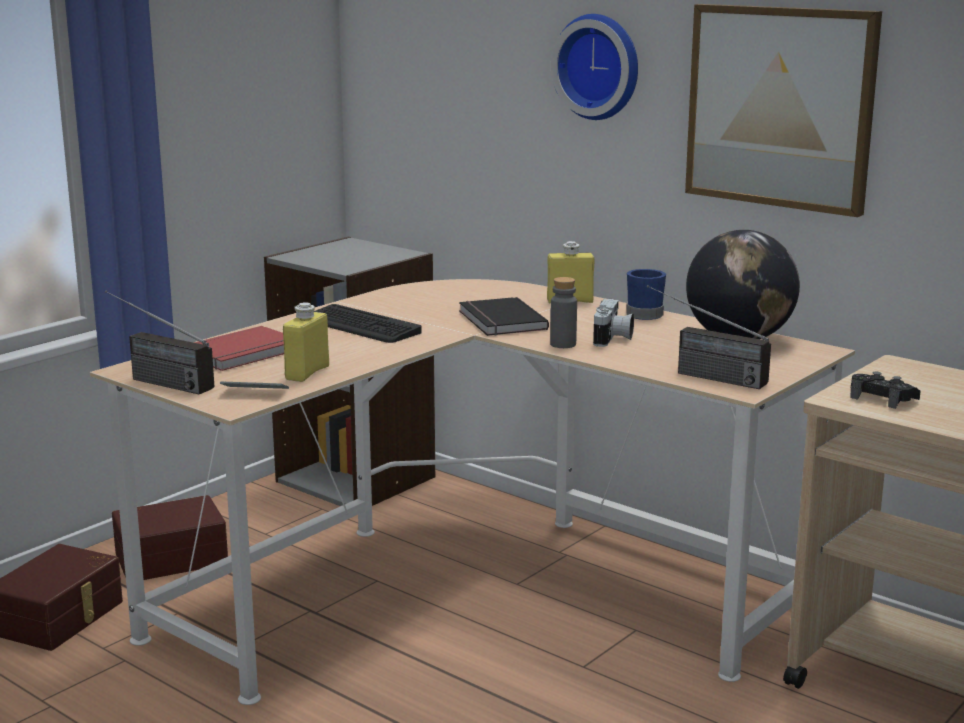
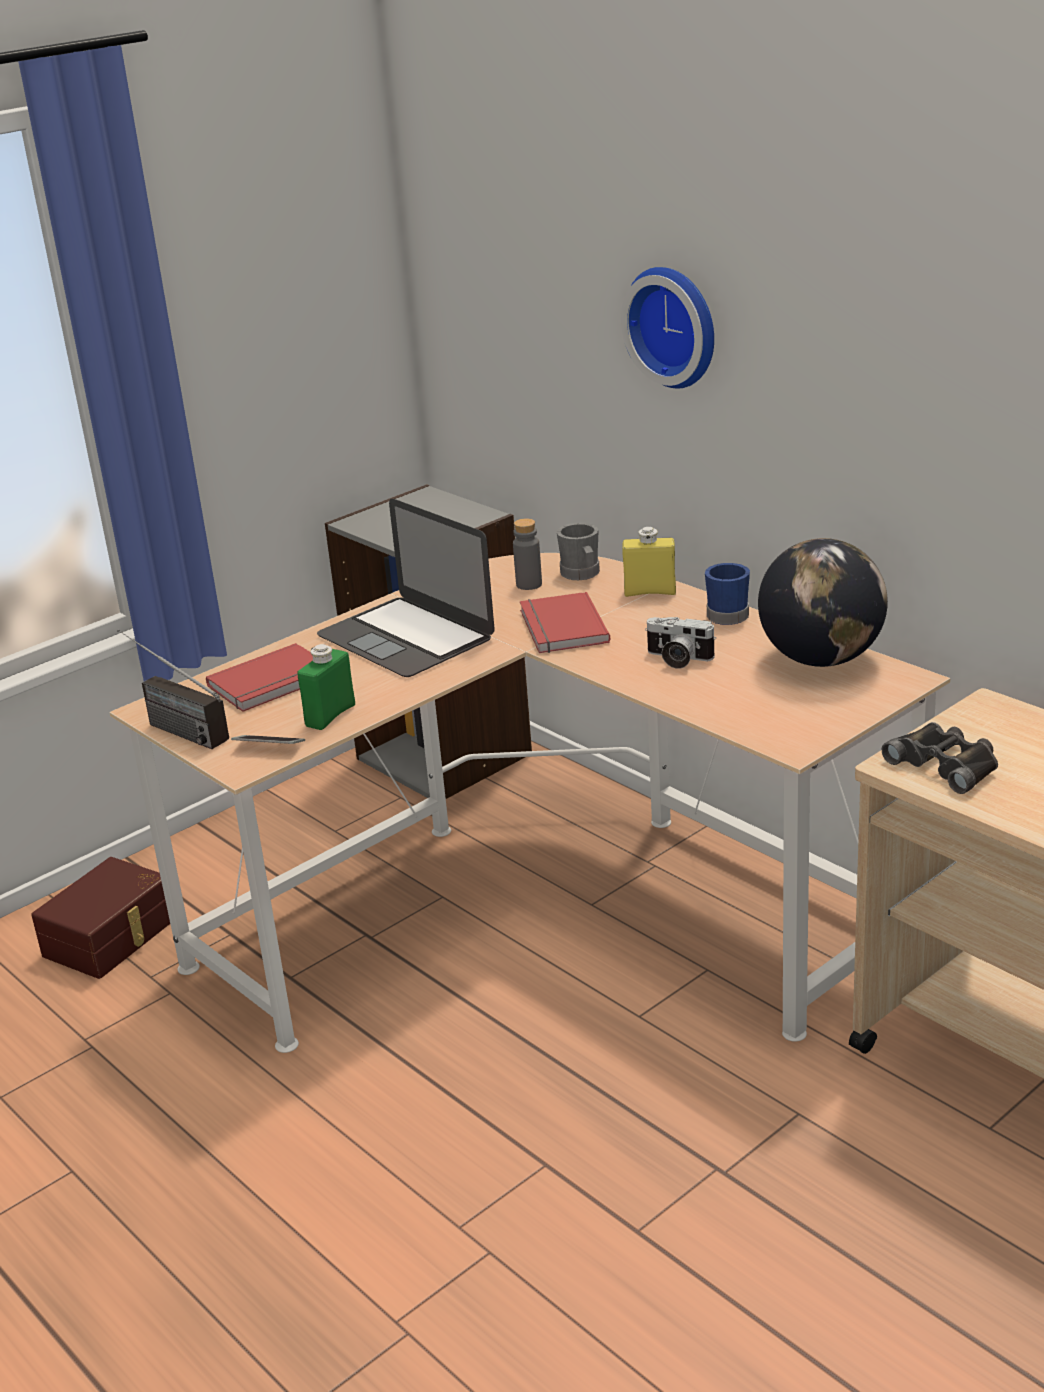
camera: 10 degrees right, 10 degrees up
(170, 557) = (232, 861): brown storage box -> none
(307, 373) = (330, 715): yellow bottle -> green bottle
(361, 326) = (406, 637): keyboard -> laptop
(499, 321) = (560, 627): black book -> red book
(504, 291) = (581, 574): none -> grey mug
(563, 344) = (618, 668): grey bottle -> grey bottle (529, 584)
(613, 339) = (677, 659): camera -> camera turned 90 degrees clockwise
(699, 374) = (754, 720): radio -> none
(780, 107) = (867, 396): picture -> none
(882, 398) = (945, 764): black game controller -> black binoculars

